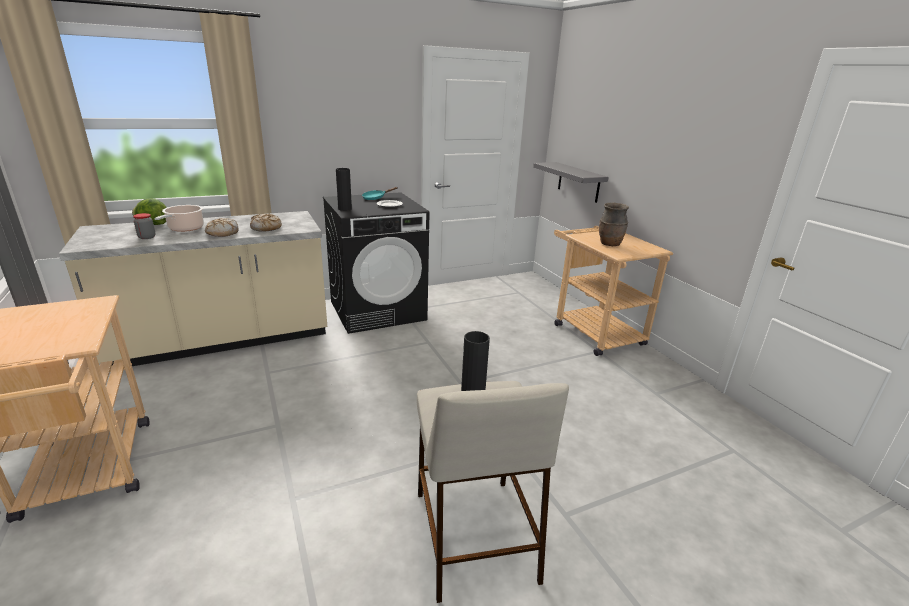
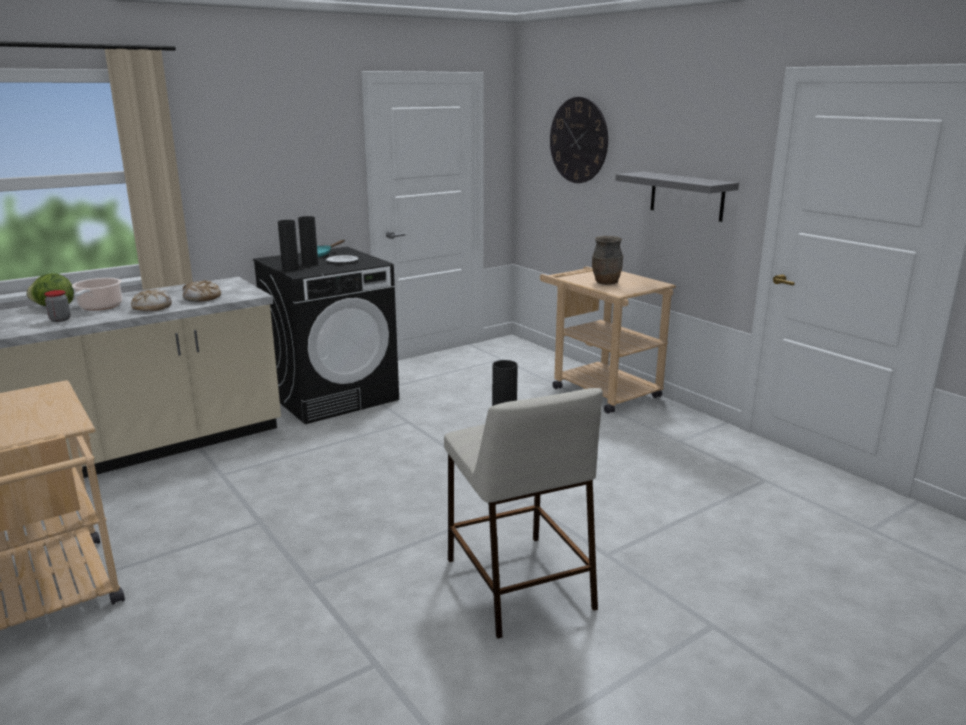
camera: 10 degrees left, 5 degrees down
(362, 206) = (310, 264): none -> black vase
(578, 182) = (558, 218): grey shelf -> grey shelf (686, 196)
(603, 116) = (578, 140): none -> wall clock

